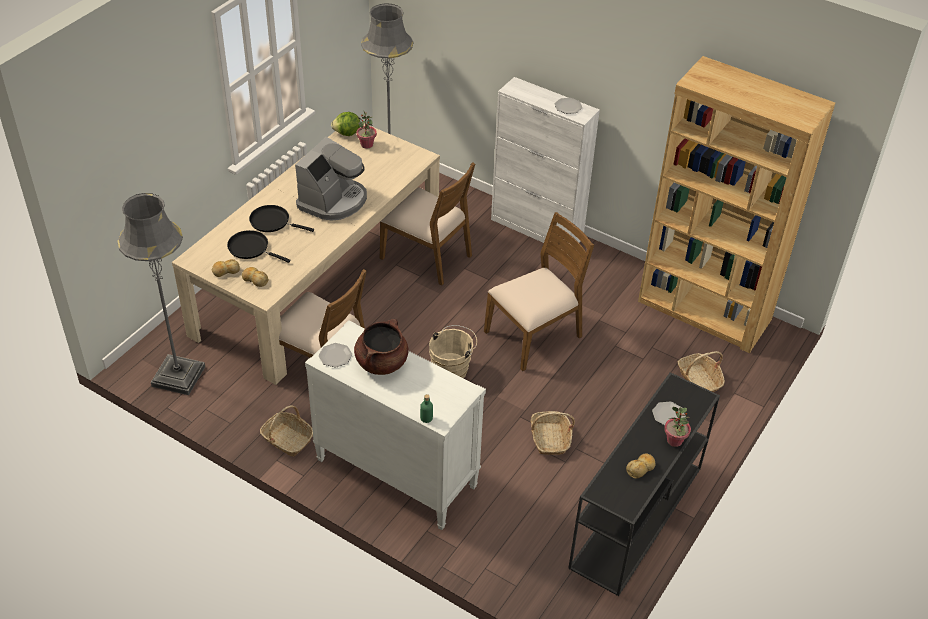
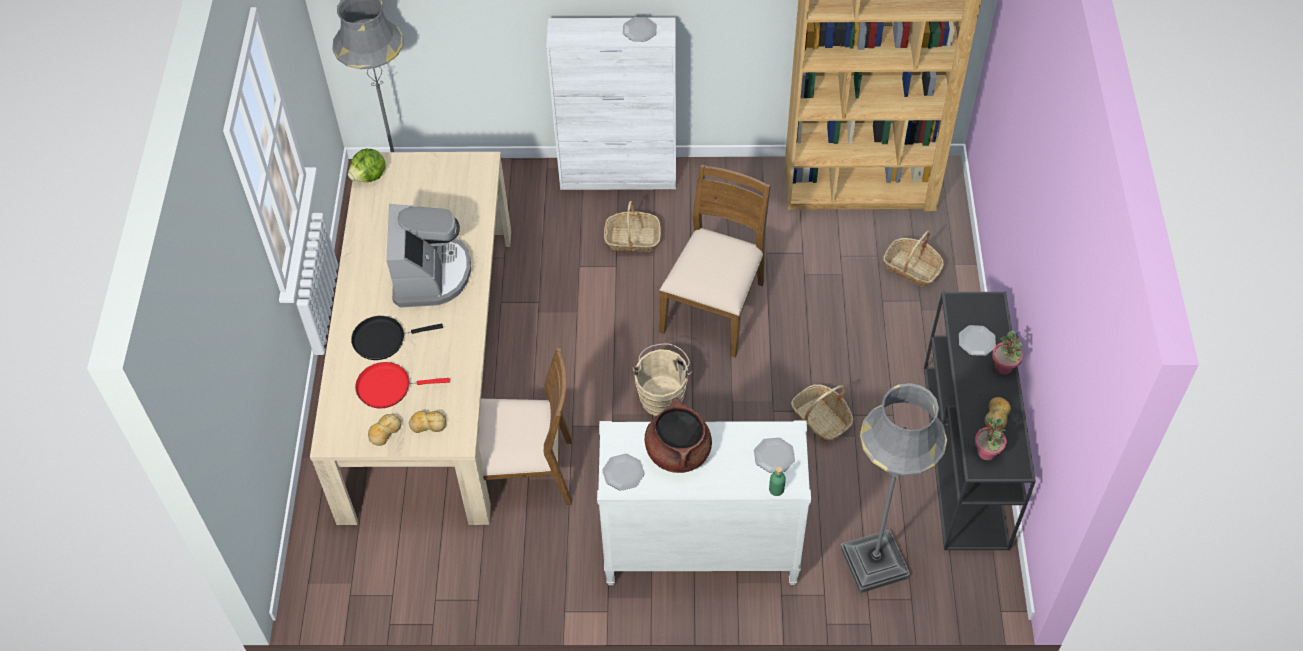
camera: 30 degrees left, 10 degrees up
(178, 376) = (370, 578): grey floor lamp -> grey floor lamp (874, 562)
(251, 248) = (388, 387): black frying pan -> red frying pan
(287, 439) = (555, 581): basket -> basket (632, 239)
(366, 145) = (405, 180): potted plant -> potted plant (987, 452)
(427, 256) = (527, 273): brown chair -> none
(443, 398) = (774, 456): none -> plate

